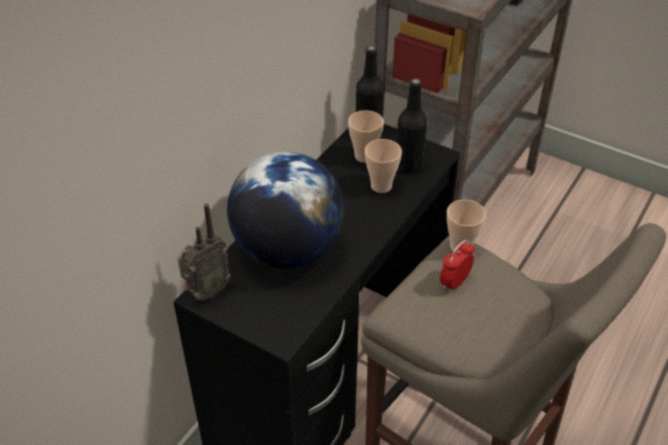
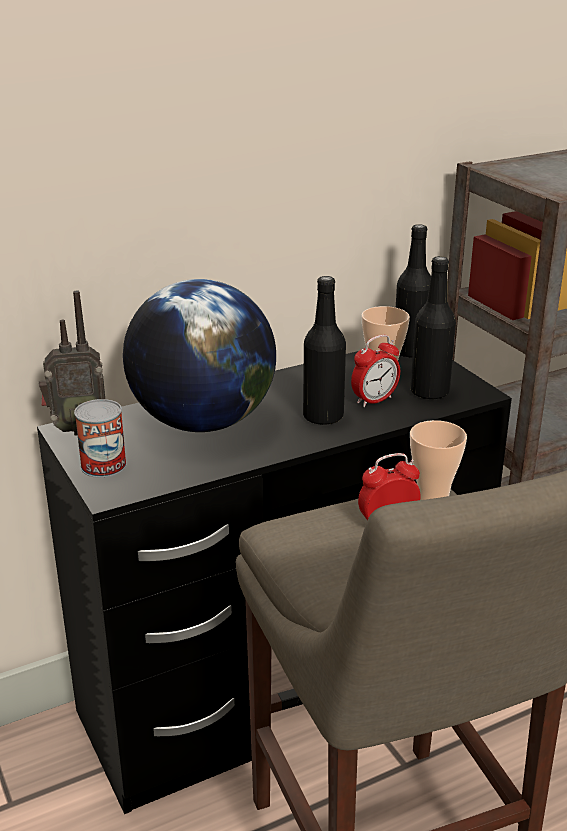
camera: 30 degrees right, 15 degrees down
(256, 317) = (103, 465): none -> can
(361, 214) = (323, 416): none -> black bottle
(381, 186) = (374, 400): cup -> alarm clock

